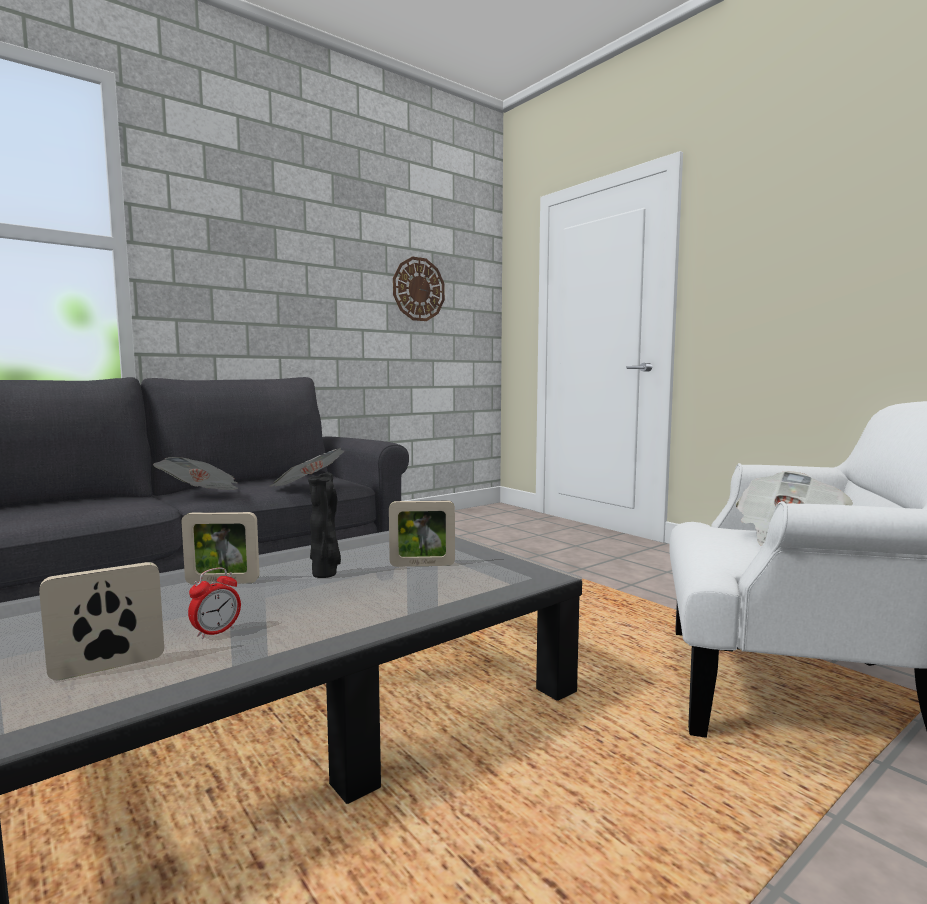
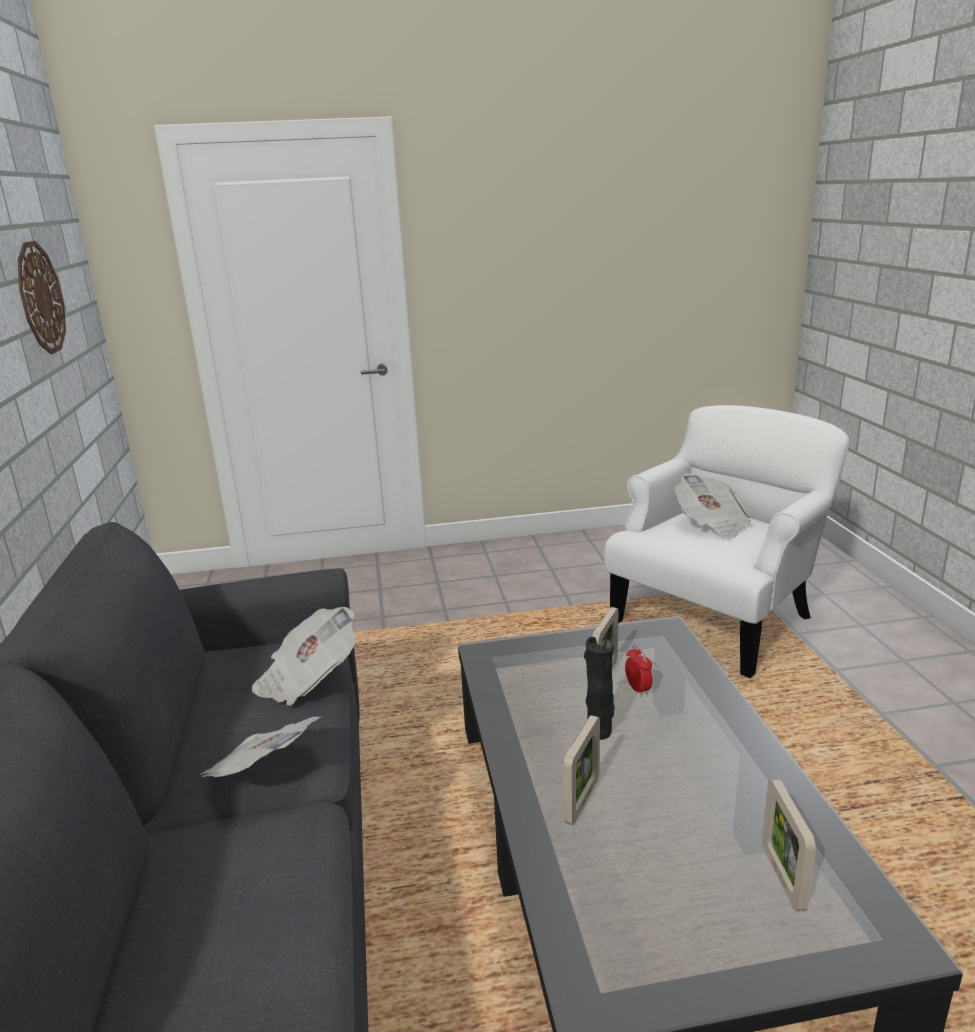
camera: 60 degrees left, 15 degrees up
(216, 632) = (725, 811): alarm clock -> alarm clock (638, 689)

